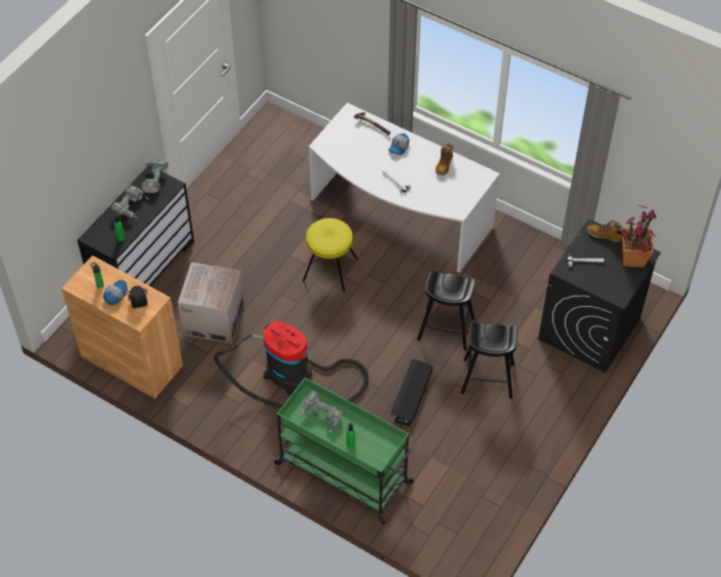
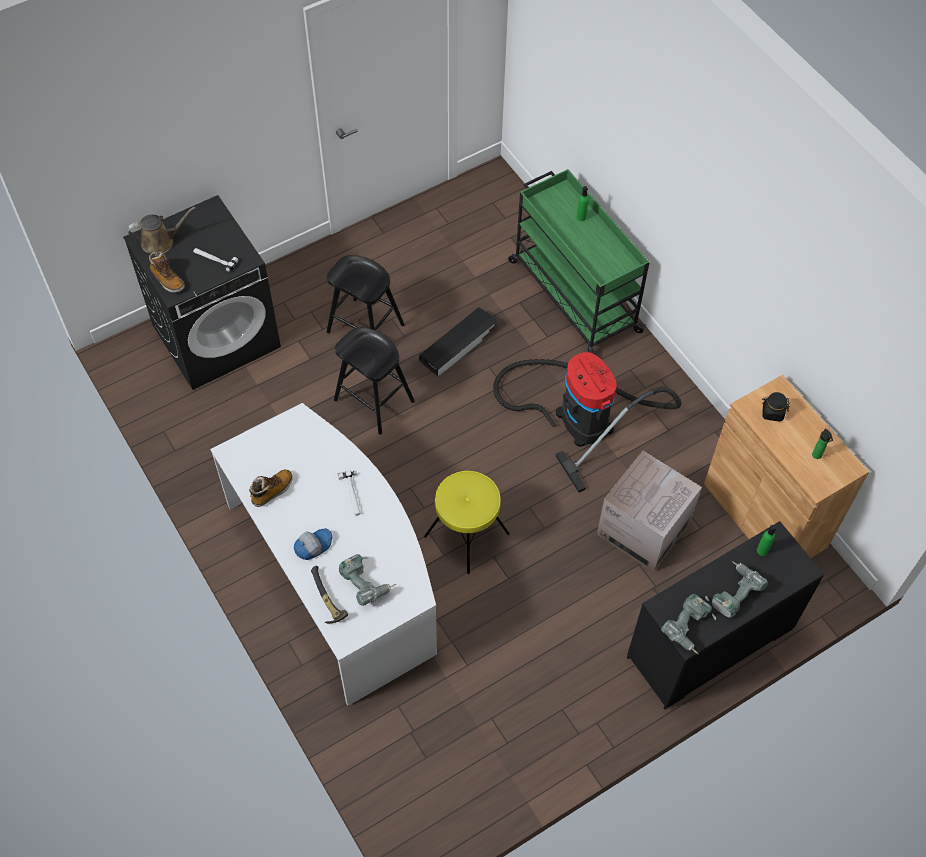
camera: 155 degrees left, 5 degrees up
(115, 294) = (800, 434): cap -> none
(320, 416) = (599, 255): power drill -> power drill (366, 583)
(632, 258) = (161, 242): potted plant -> brown watering can

